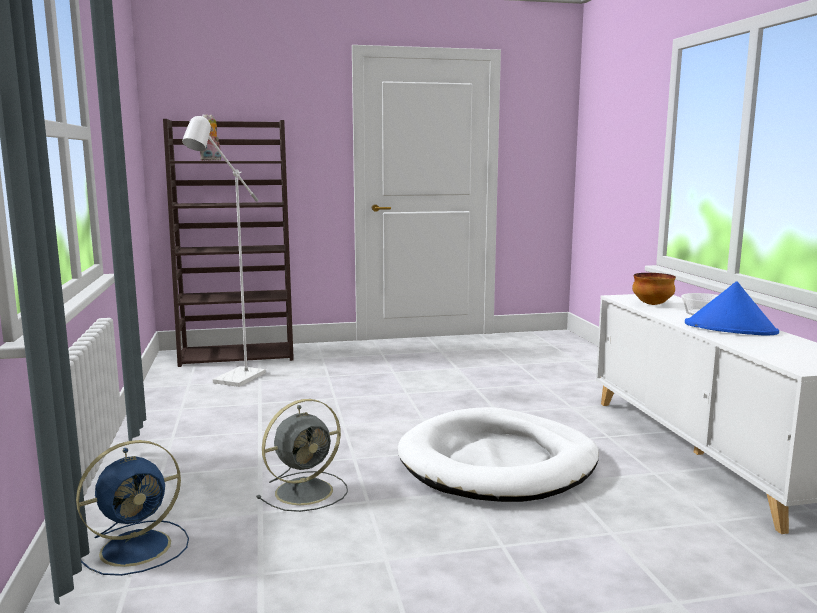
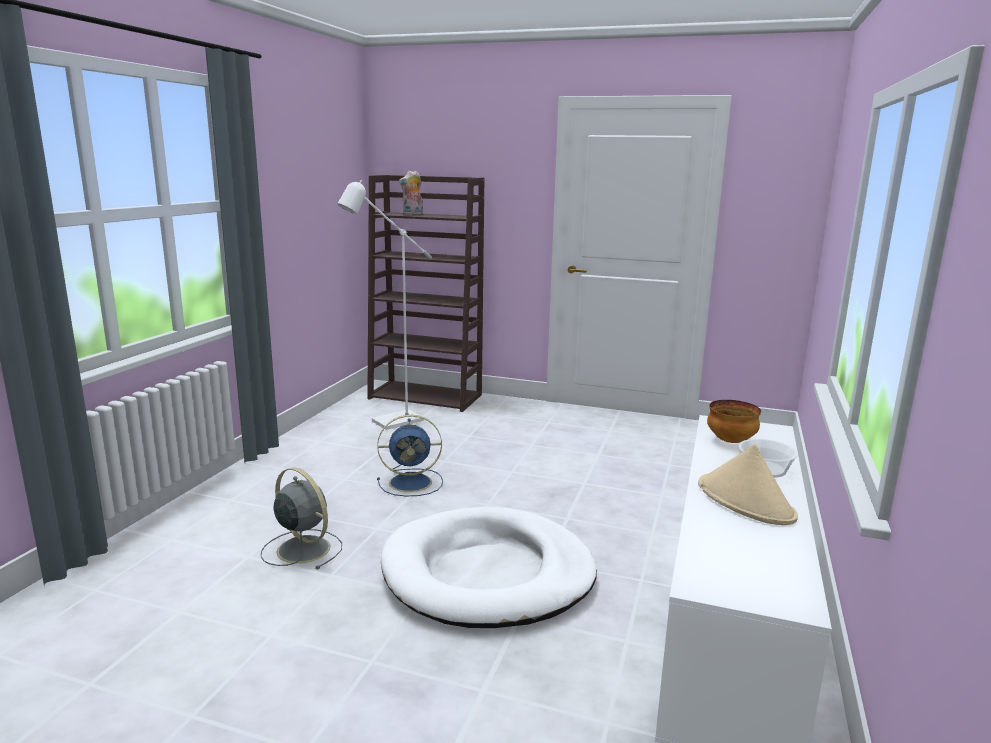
camera: 30 degrees right, 5 degrees up
(139, 547) = (143, 558): blue fan -> blue fan (412, 482)
(306, 491) = (302, 548): grey fan -> grey fan turned 135 degrees counterclockwise
(730, 329) = (746, 501): blue hat -> beige hat

